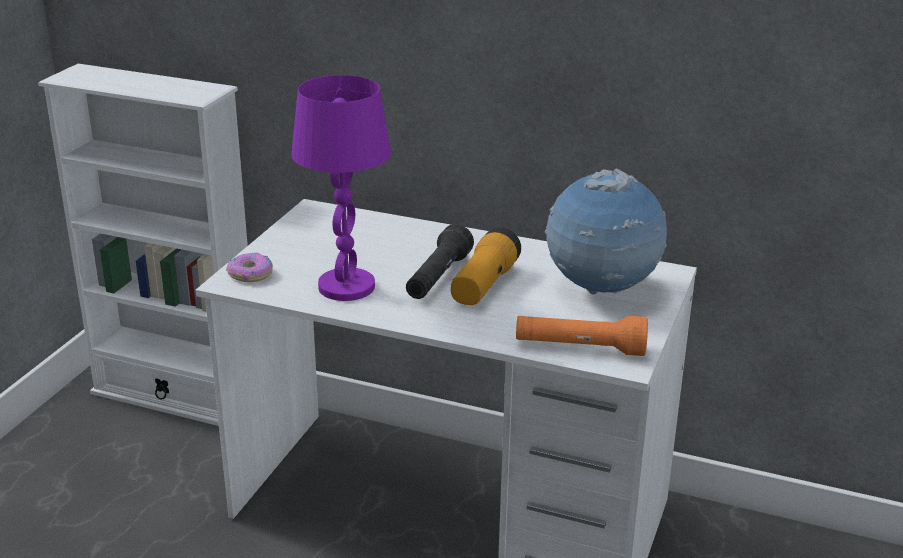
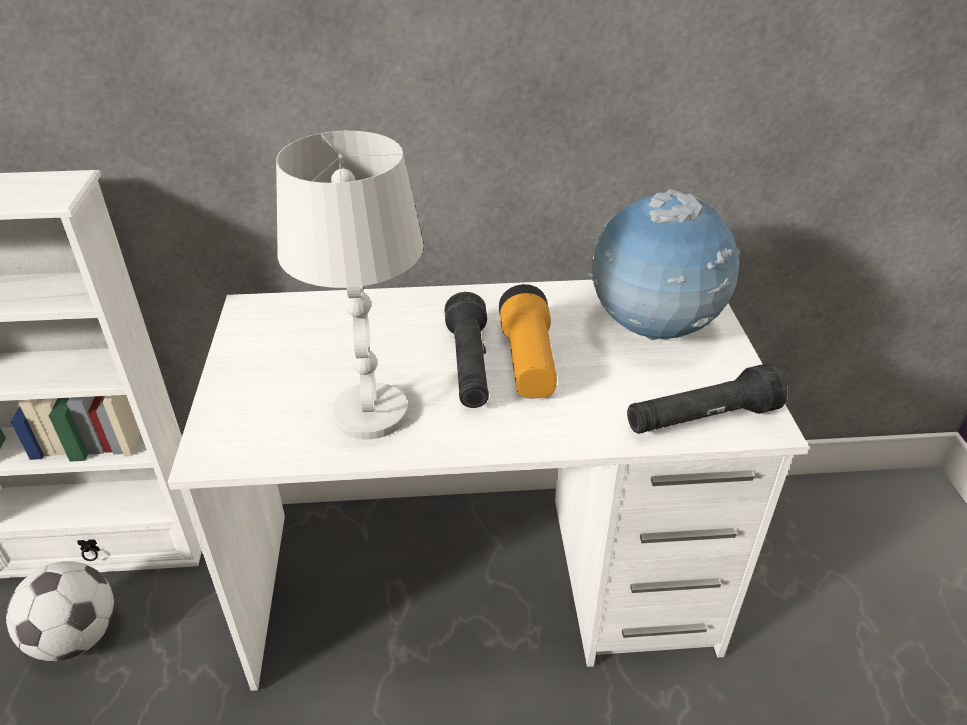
camera: 25 degrees left, 10 degrees up
(128, 446) = (76, 637): none -> football
(250, 274) = (231, 431): donut -> none
(346, 287) = (371, 414): purple table lamp -> white table lamp
(579, 348) = (701, 419): orange flashlight -> black flashlight

